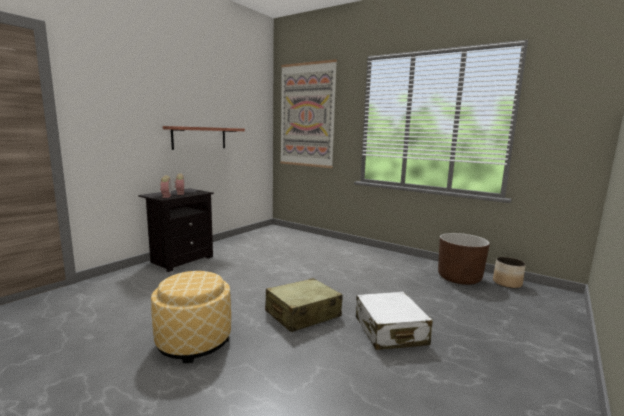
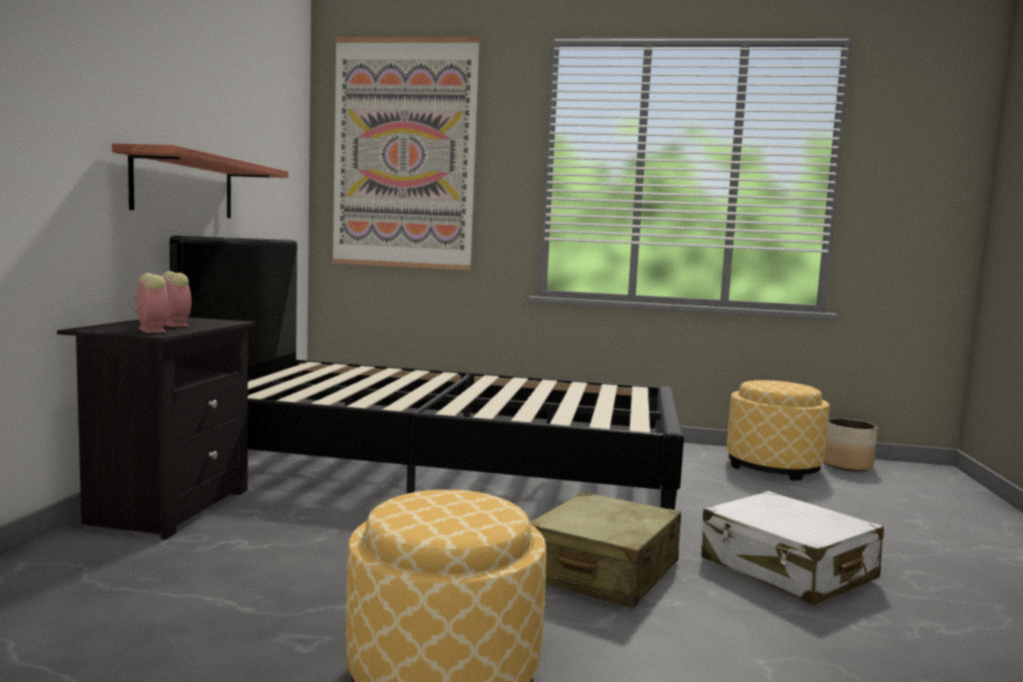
camera: 25 degrees left, 5 degrees down
(294, 256) = (441, 467): none -> black bed
(459, 278) = (773, 466): brown planter -> ottoman

